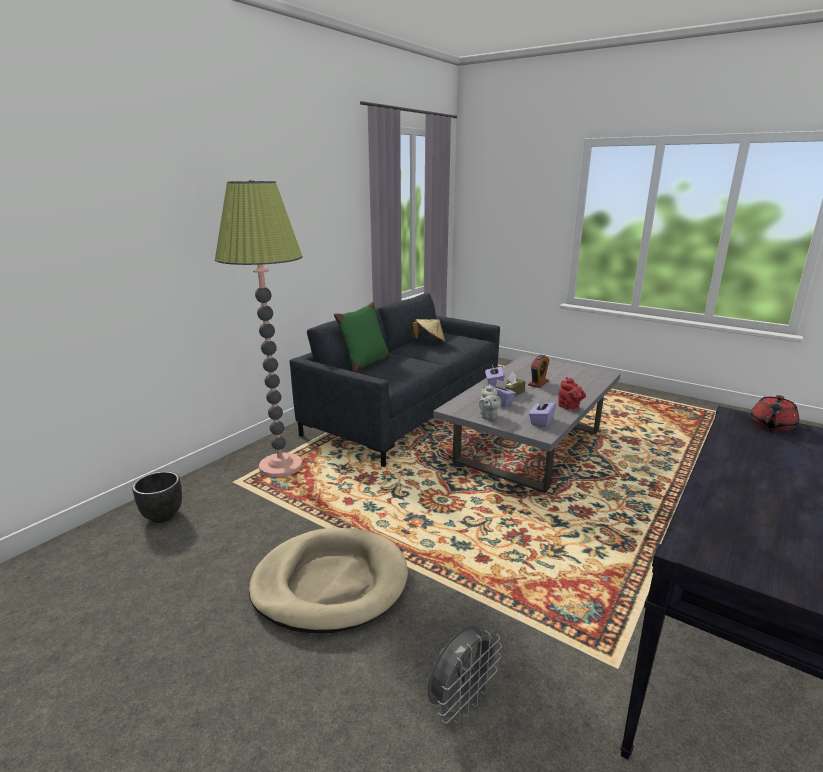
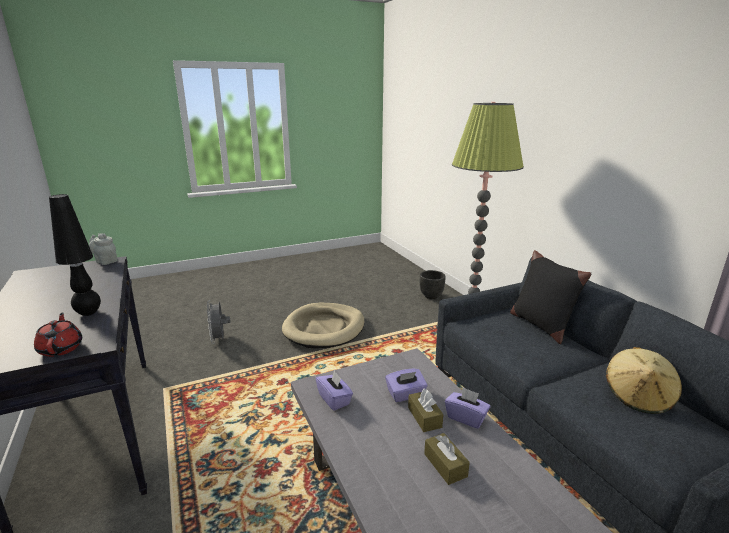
camera: 120 degrees right, 0 degrees up
(365, 364) = (540, 325): green pillow -> black pillow
(488, 416) = (376, 372): grey teapot -> grey teapot (105, 261)
(538, 383) = (445, 465): alarm clock -> brown tissue box
(569, 408) = (344, 443): red teapot -> none
(743, 451) = (89, 313): none -> black table lamp

